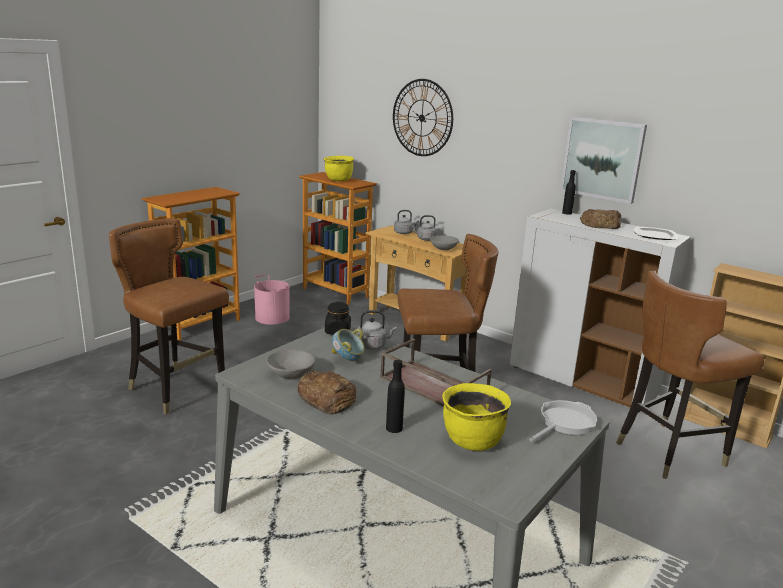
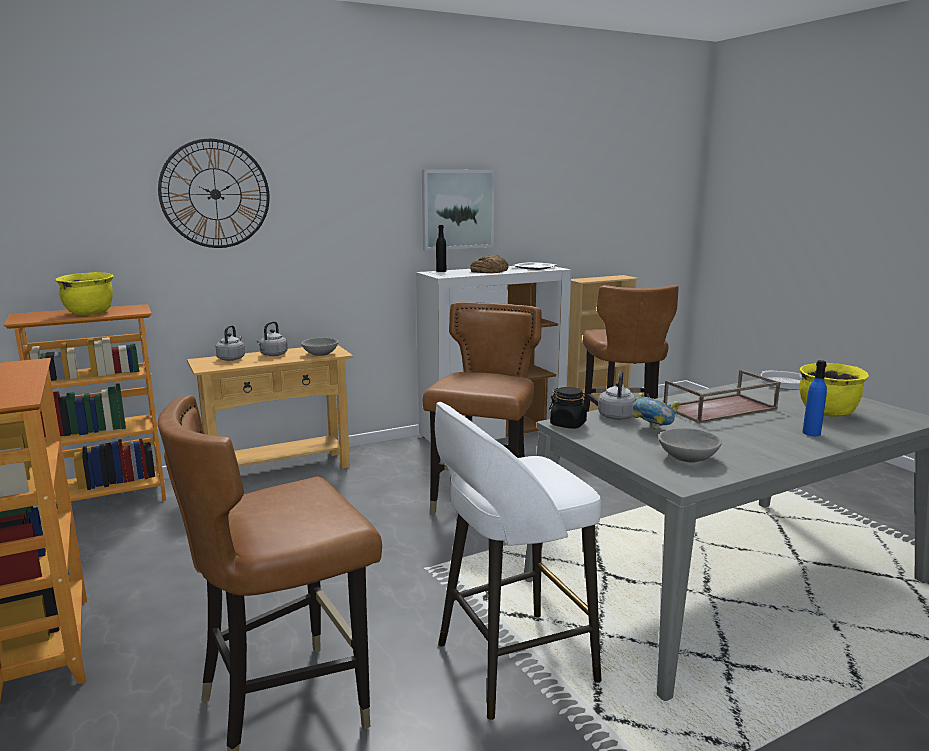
camera: 65 degrees left, 5 degrees down
(234, 447) = (511, 663): none -> white stool
(272, 317) = (121, 566): pink bucket -> none
(327, 398) = (750, 449): bread -> none
(394, 428) = (811, 433): black bottle -> blue bottle

